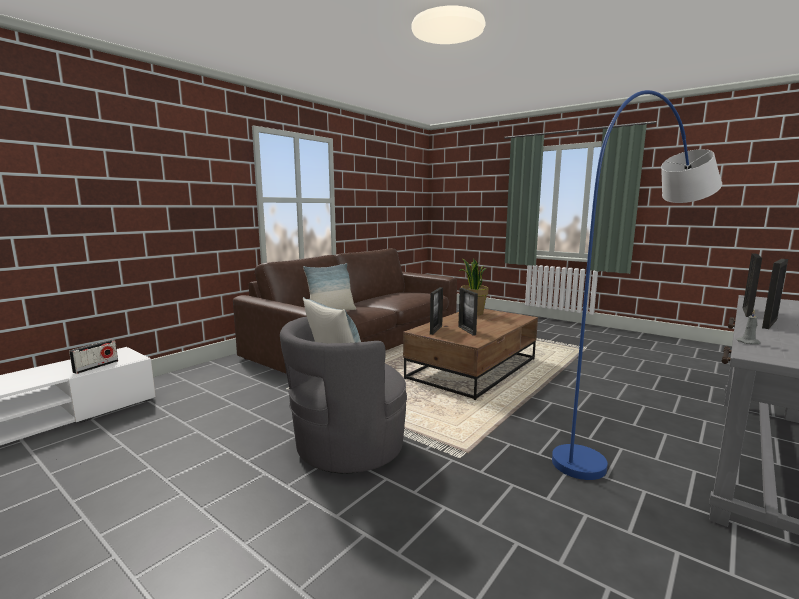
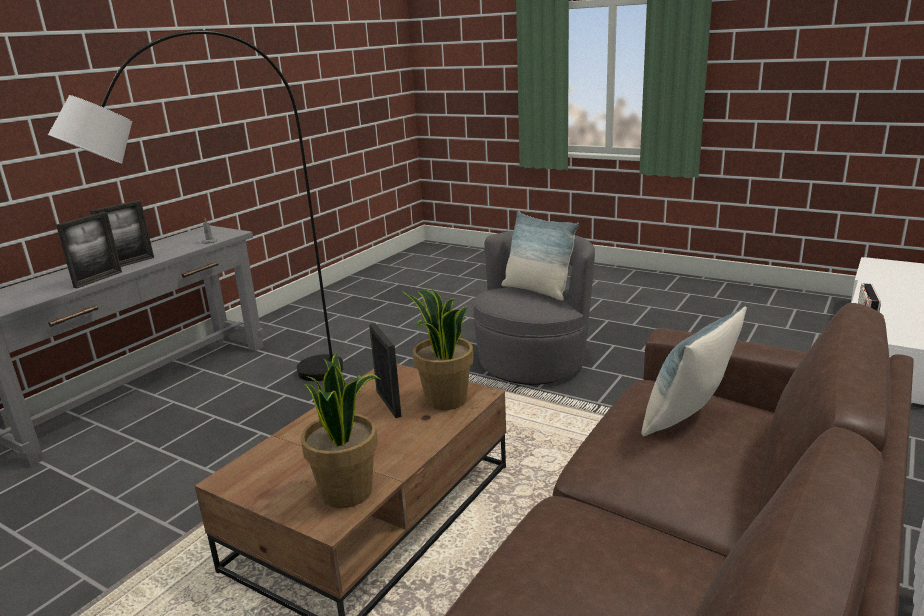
camera: 175 degrees right, 10 degrees up
(436, 330) = (445, 400): picture frame -> potted plant
(626, 435) = (240, 402): blue floor lamp -> grey floor lamp

